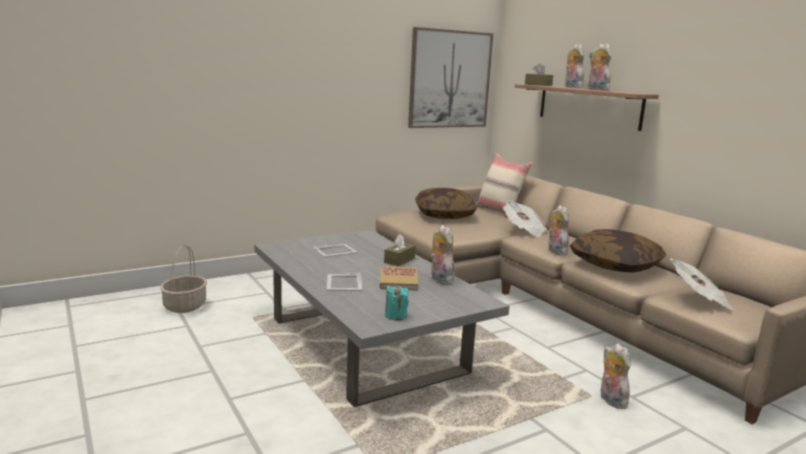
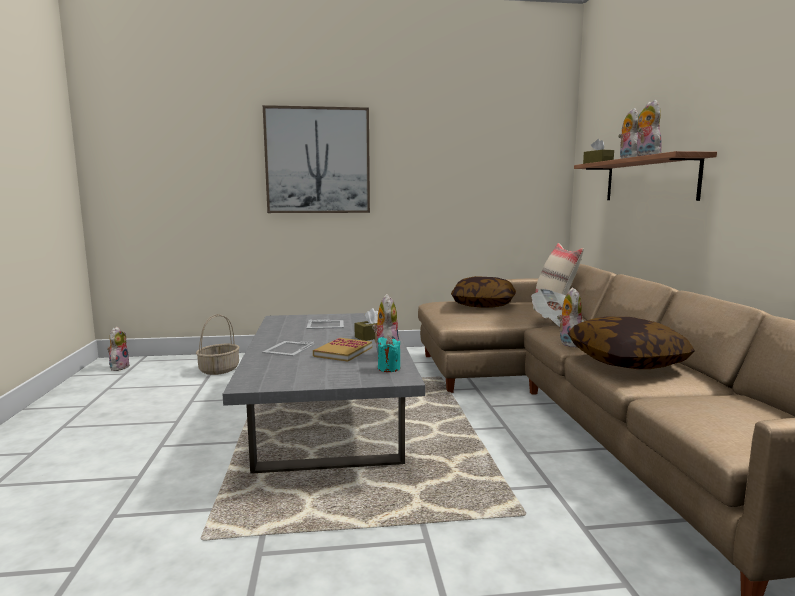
camera: 25 degrees right, 5 degrees down
(395, 315) = (288, 379): turquoise candle -> turquoise candle (389, 368)
(450, 79) = (514, 168): picture -> picture (317, 161)
(610, 400) = (547, 526): plush toy -> plush toy (119, 367)
(698, 299) = (698, 407): newspaper -> none

